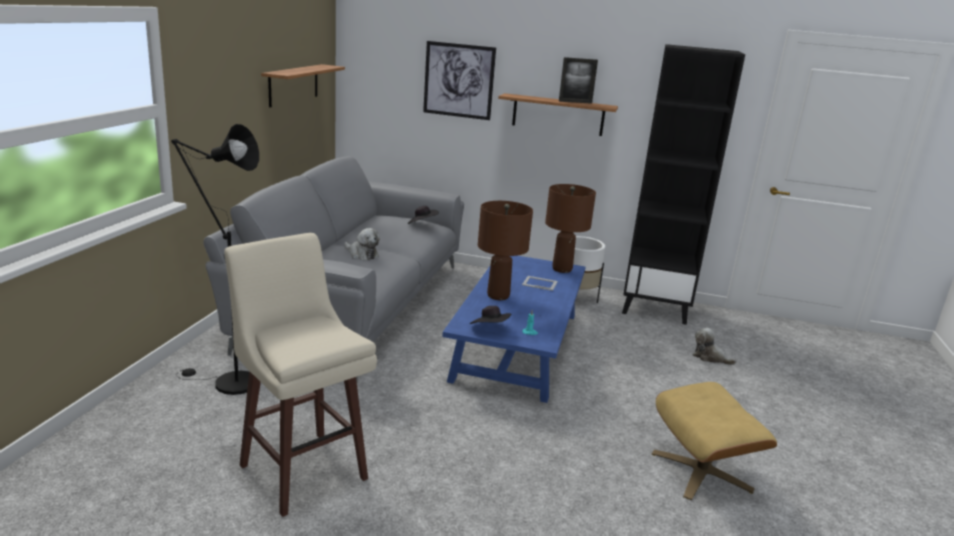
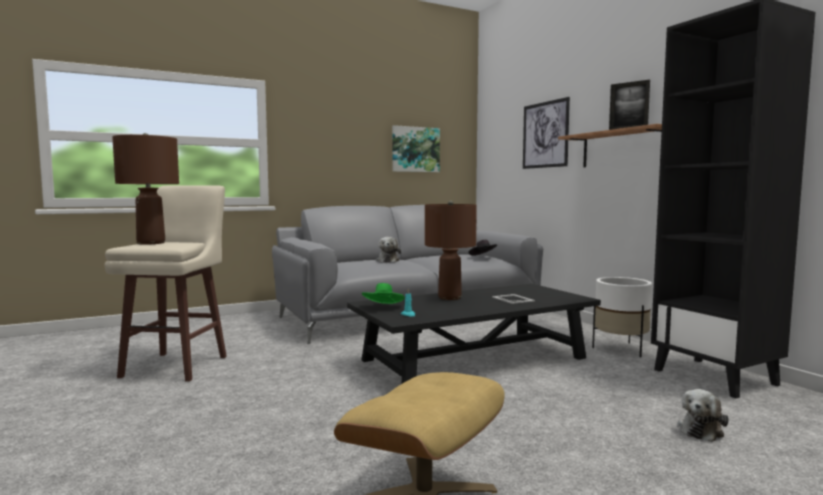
camera: 50 degrees right, 15 degrees down
(228, 383) = (249, 326): black floor lamp -> none
(294, 85) = (415, 149): shelf -> picture
(490, 329) = (383, 307): black hat -> green hat
(516, 344) = (474, 358): blue coffee table -> black coffee table
(562, 269) = (565, 297): brown table lamp -> brown table lamp (150, 243)
(709, 357) = (701, 429): plush toy -> plush toy turned 135 degrees counterclockwise

